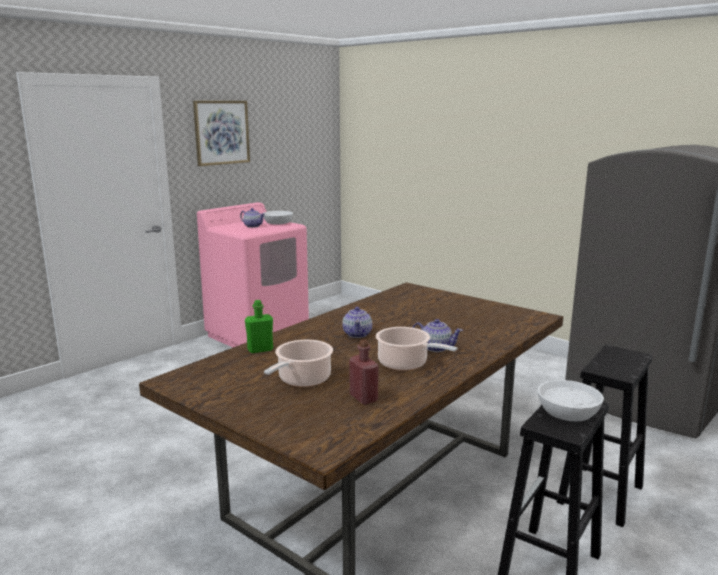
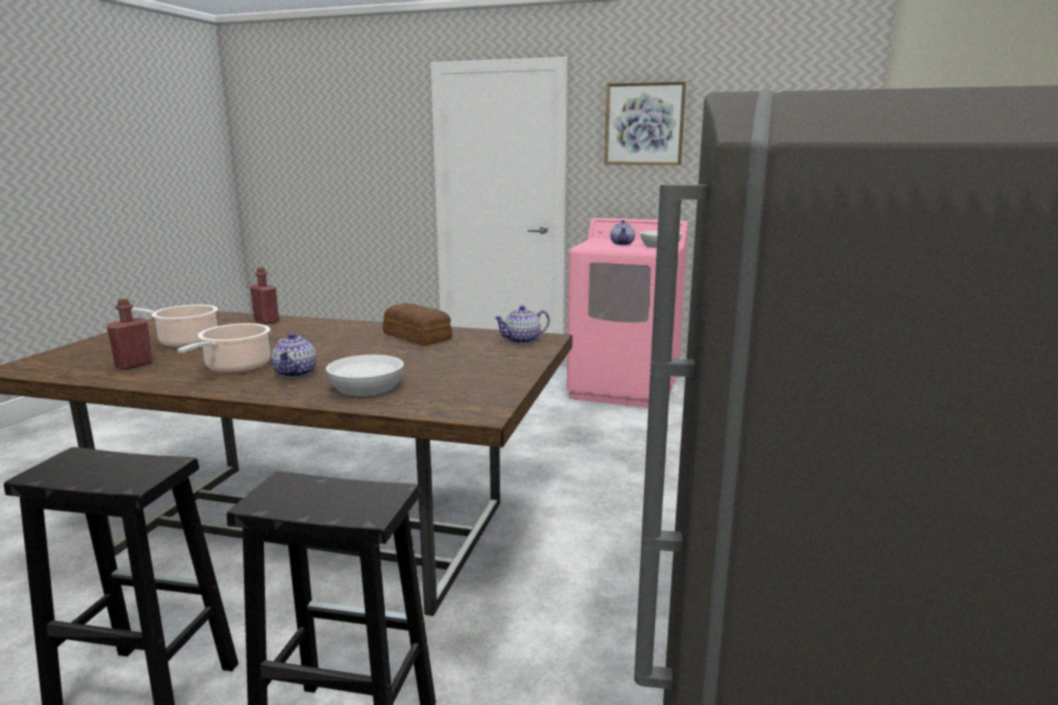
camera: 65 degrees right, 0 degrees up
(260, 349) = (266, 321): green bottle -> red bottle
(357, 334) = (330, 341): teapot -> teapot (522, 340)
(371, 312) = (417, 336): none -> bread
(567, 411) = (114, 469): white bowl -> white bowl (366, 387)

